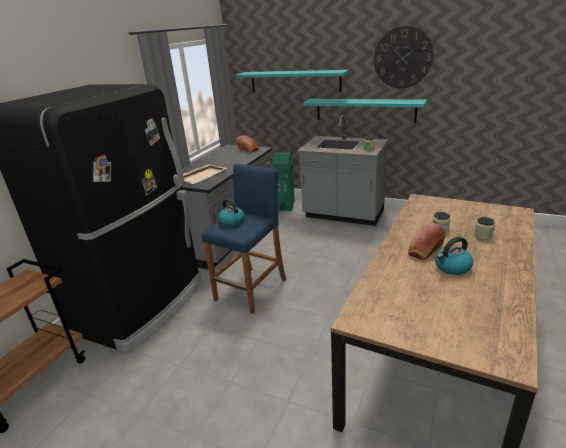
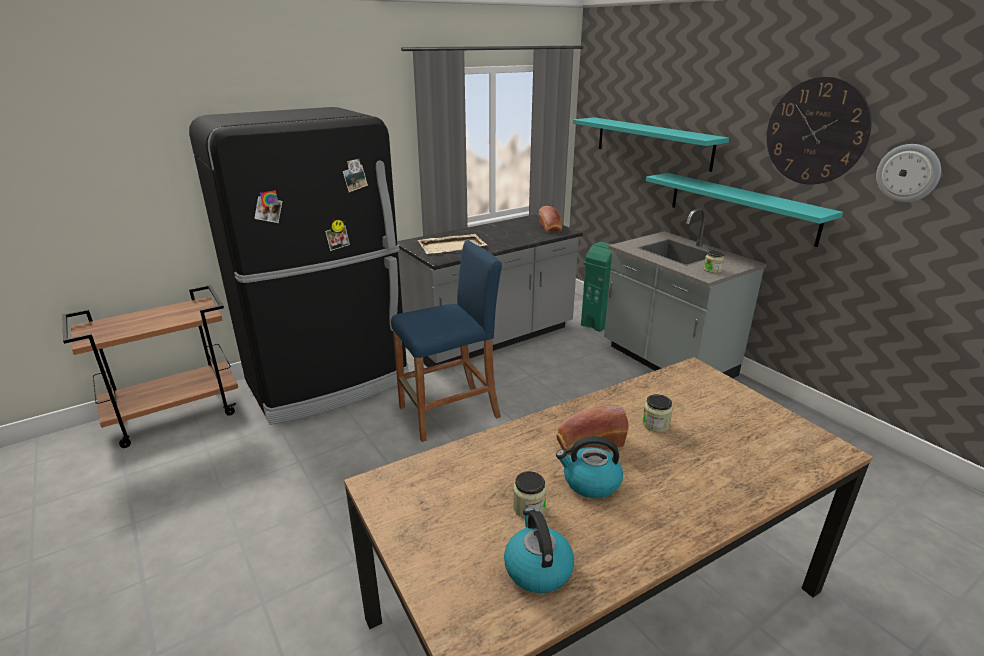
camera: 30 degrees right, 0 degrees up
(231, 221) = (431, 313): kettle -> kettle (537, 568)
(457, 71) = (908, 173): none -> wall clock
(483, 236) = (709, 461): jar -> jar (529, 508)

